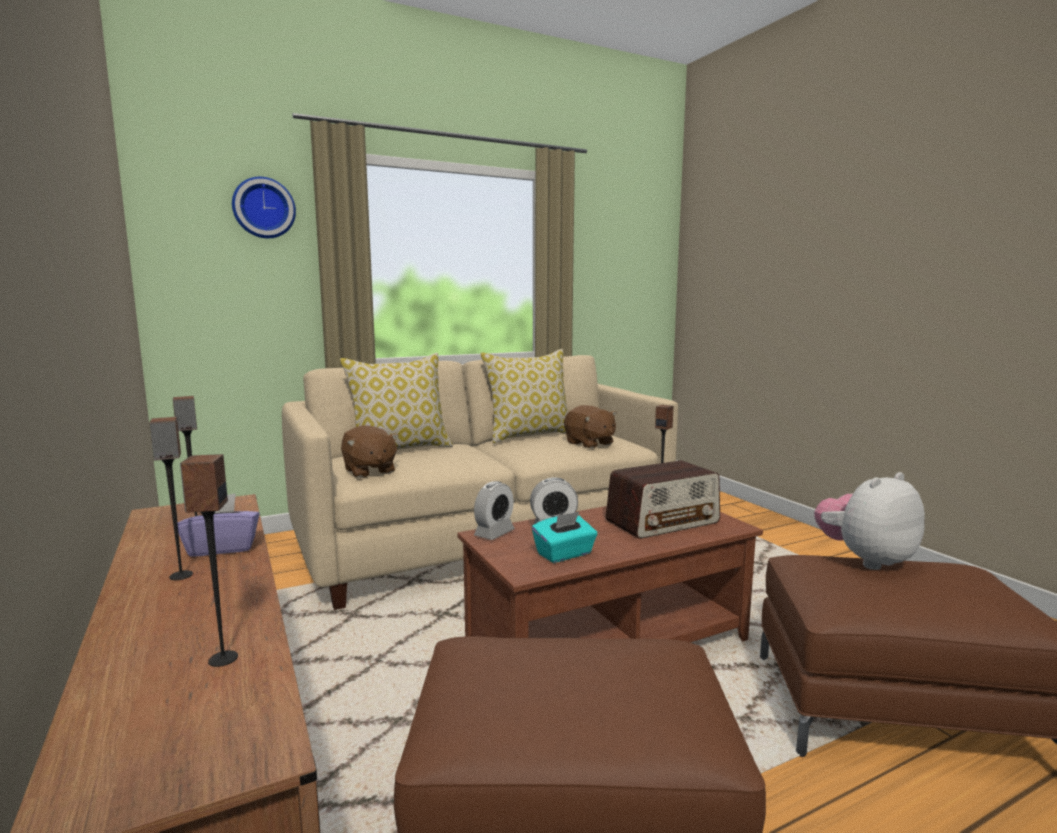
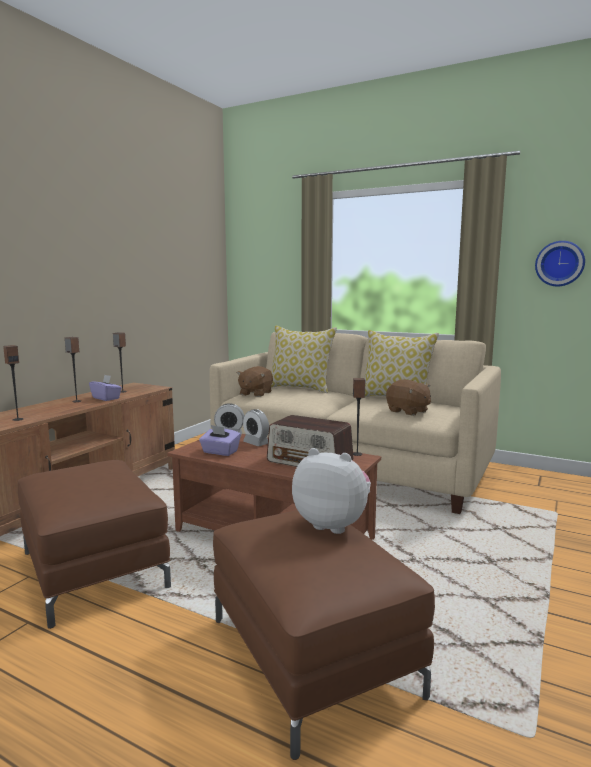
camera: 55 degrees right, 0 degrees up
(264, 208) = (282, 234): wall clock -> wall clock (559, 263)
(564, 554) = (220, 452): turquoise tissue box -> purple tissue box
(589, 443) = (408, 411): brown plush toy -> brown plush toy turned 60 degrees counterclockwise

